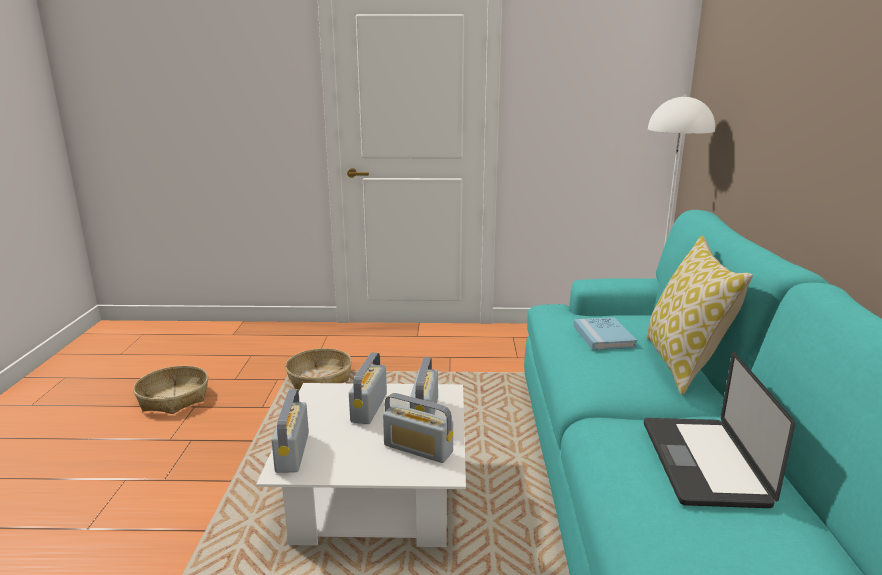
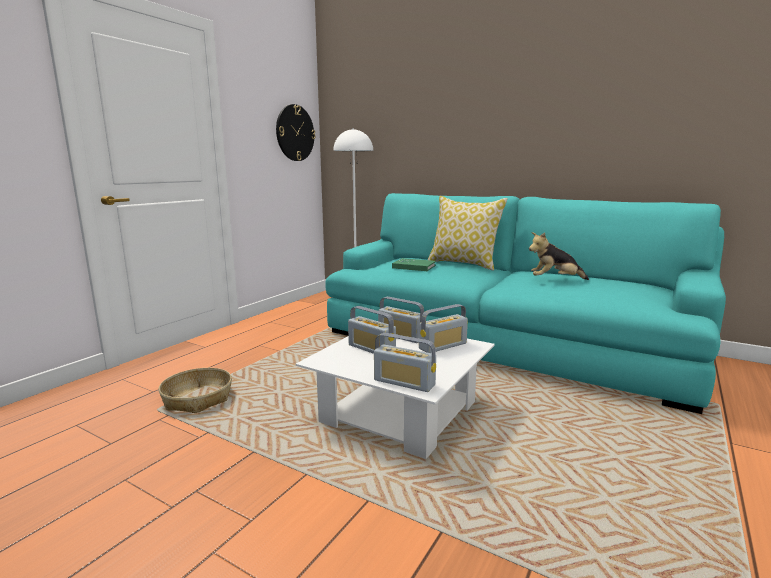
camera: 60 degrees left, 5 degrees down
(174, 398) = (78, 492): basket -> none
(603, 336) = (414, 267): blue book -> green book
(630, 95) = (295, 133): none -> wall clock
(703, 462) = (555, 280): laptop -> plush toy

